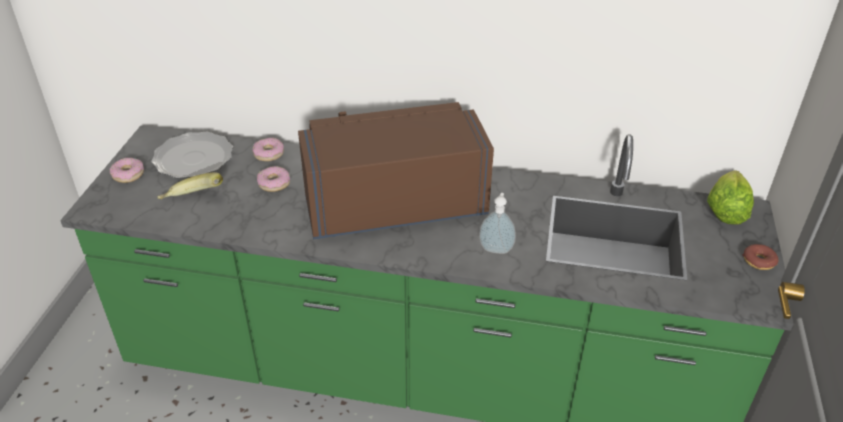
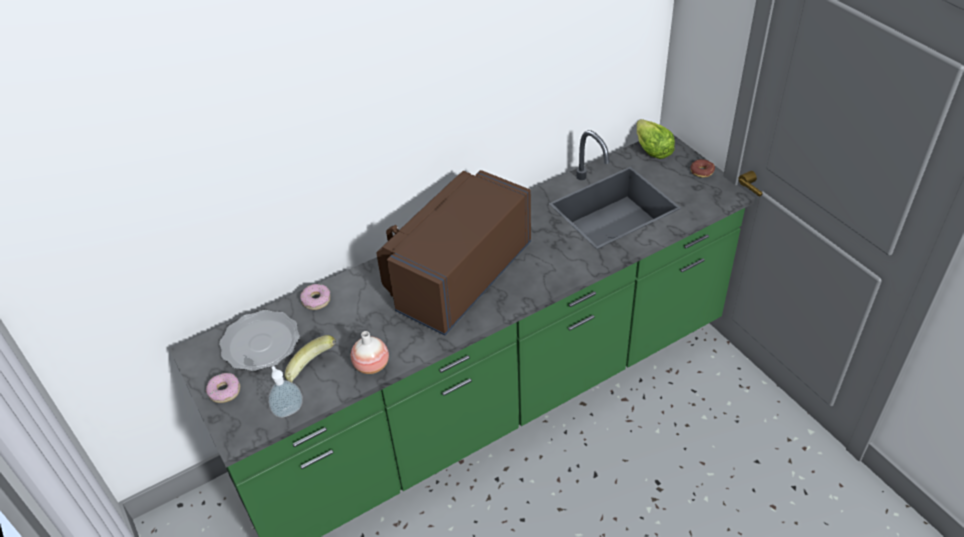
camera: 40 degrees left, 5 degrees up
(237, 225) = (371, 365): none -> vase
(274, 183) = (353, 318): donut -> none
(496, 249) = (560, 261): soap dispenser -> soap dispenser (288, 410)

